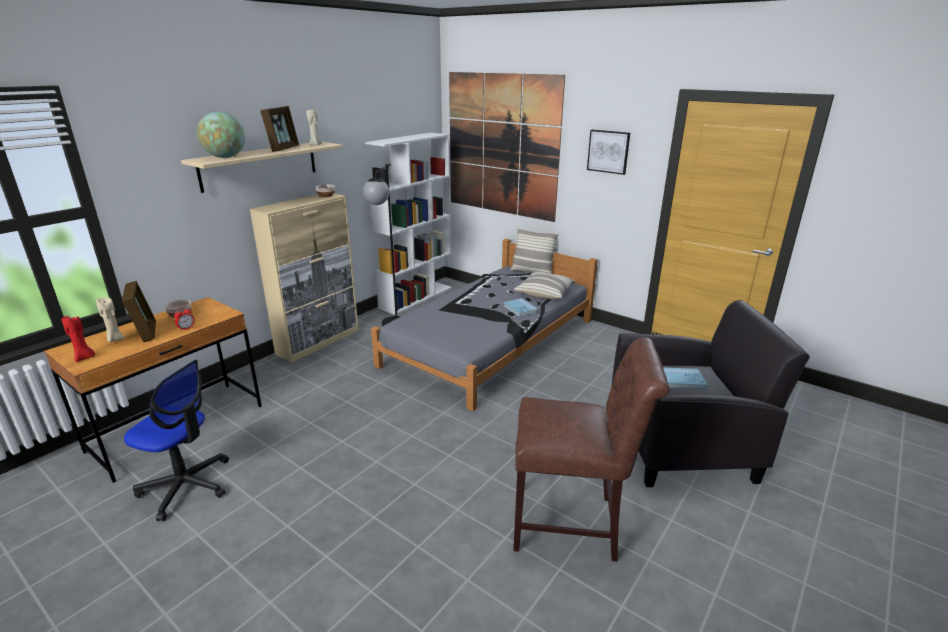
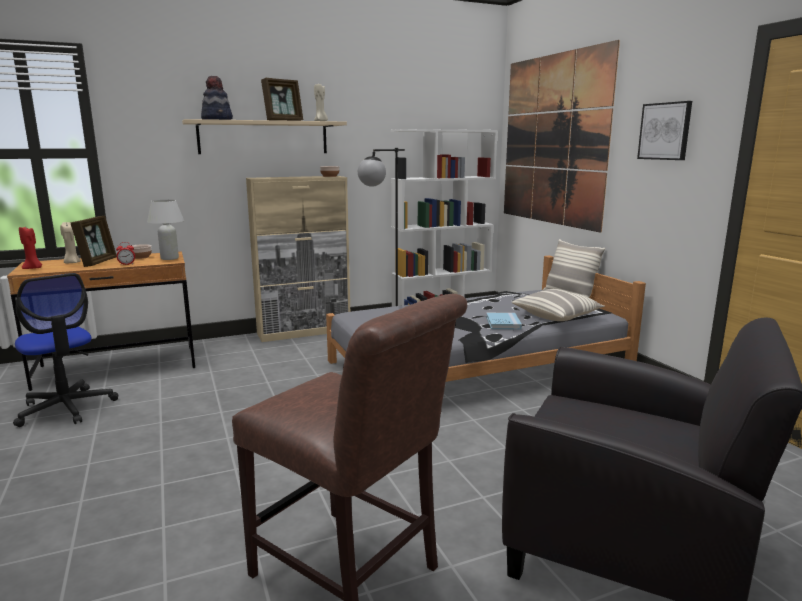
camera: 30 degrees right, 10 degrees down
(217, 310) = (169, 258): none -> white table lamp
(225, 157) = (217, 119): globe -> hat
(681, 380) = (622, 426): blue book -> none

